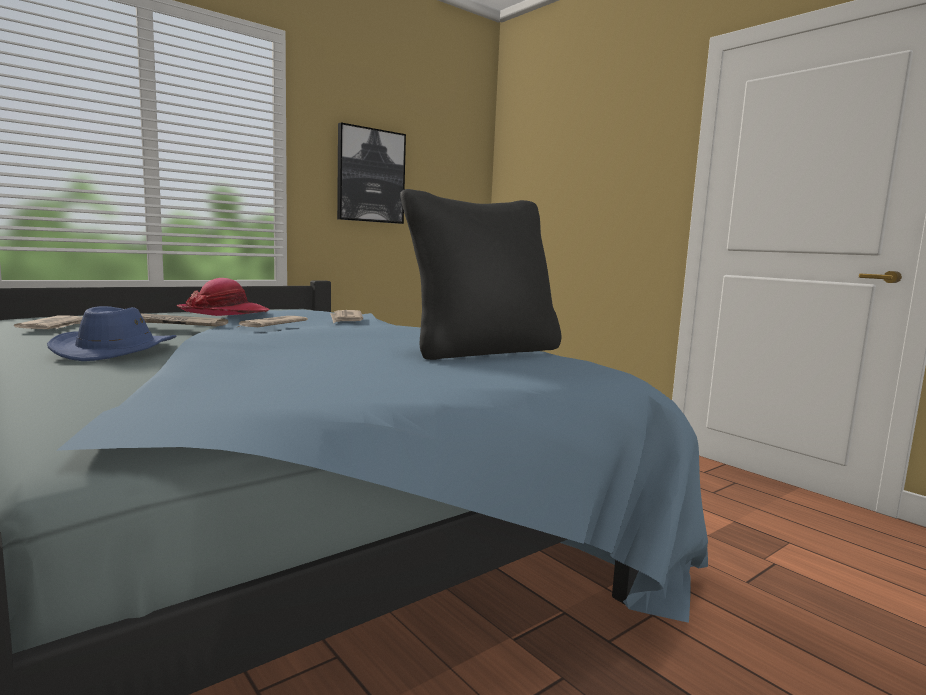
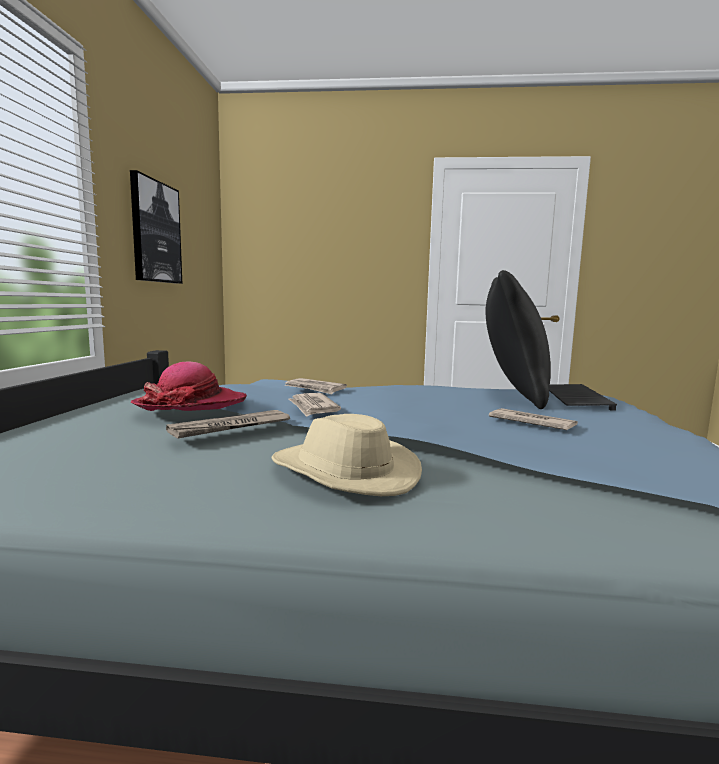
camera: 45 degrees left, 0 degrees up
(56, 326) = (72, 473): newspaper -> newspaper (531, 423)
(118, 351) = (343, 472): blue hat -> beige hat
(537, 363) = (573, 398): none -> keyboard

